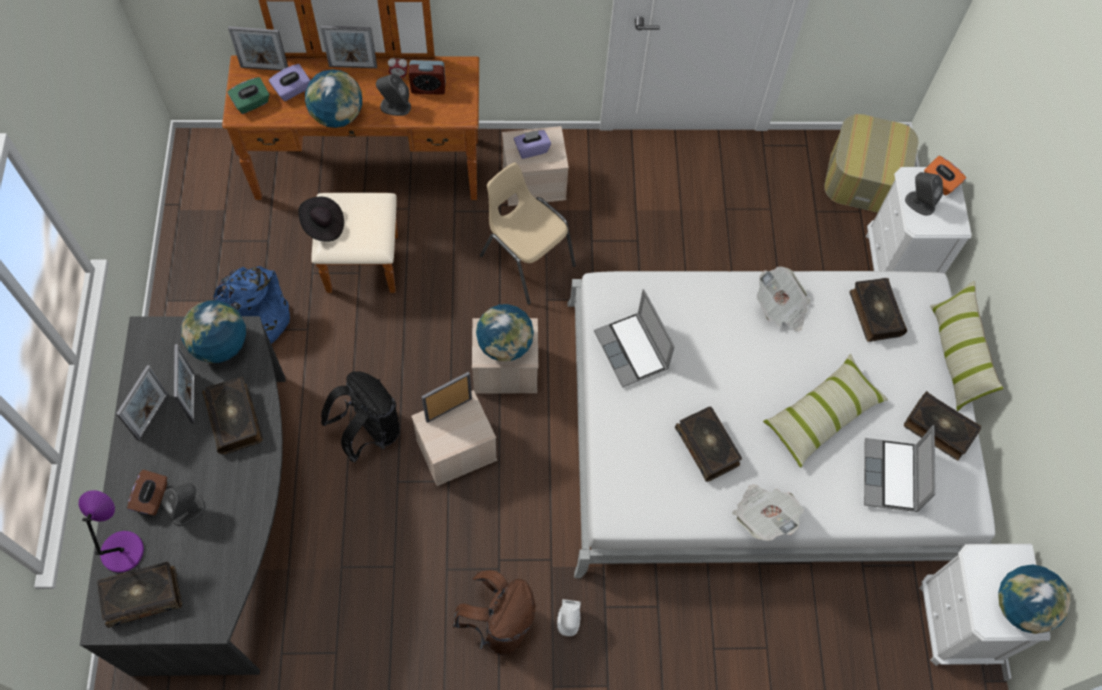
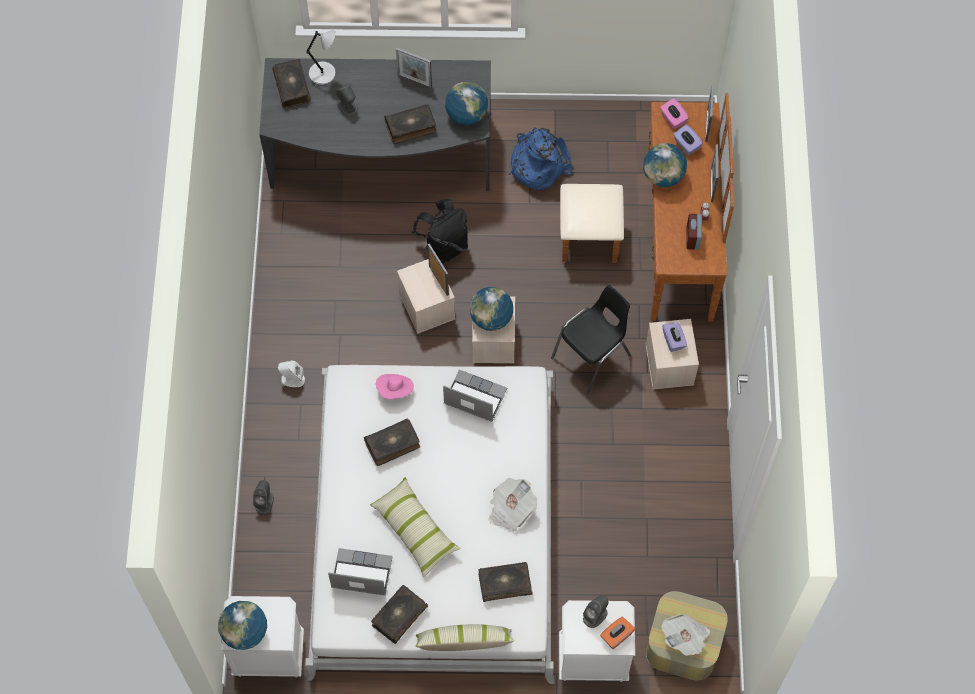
camera: 95 degrees right, 0 degrees up
(123, 549) = (324, 73): purple table lamp -> grey table lamp
(152, 498) = (357, 86): brown tissue box -> none
(193, 397) = (427, 102): picture frame -> none
(251, 103) = (673, 119): green tissue box -> pink tissue box
(323, 225) = (589, 187): black hat -> none
(395, 106) = (673, 215): grey speaker -> grey speaker (264, 502)
(500, 623) = (293, 334): brown backpack -> none
(526, 260) = (592, 357): beige chair -> black chair
(627, 447) = (395, 389): none -> pink hat
(632, 351) = (474, 397): laptop -> laptop turned 45 degrees clockwise
(764, 515) = (337, 480): newspaper -> newspaper (685, 638)

